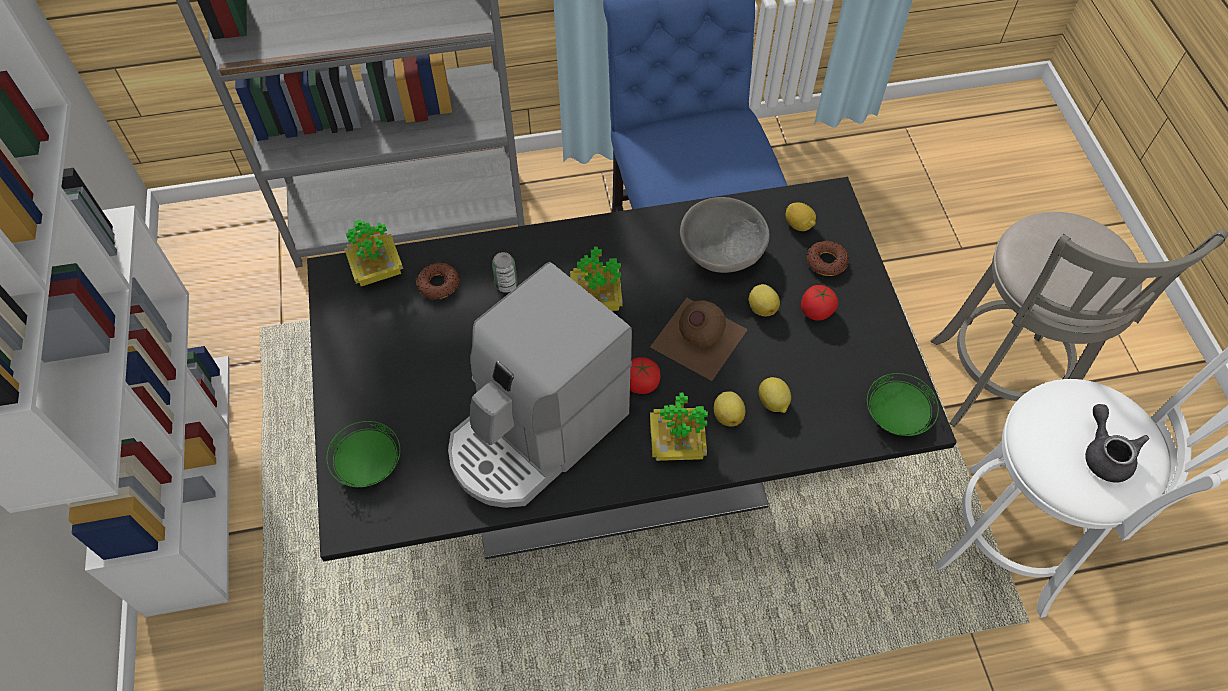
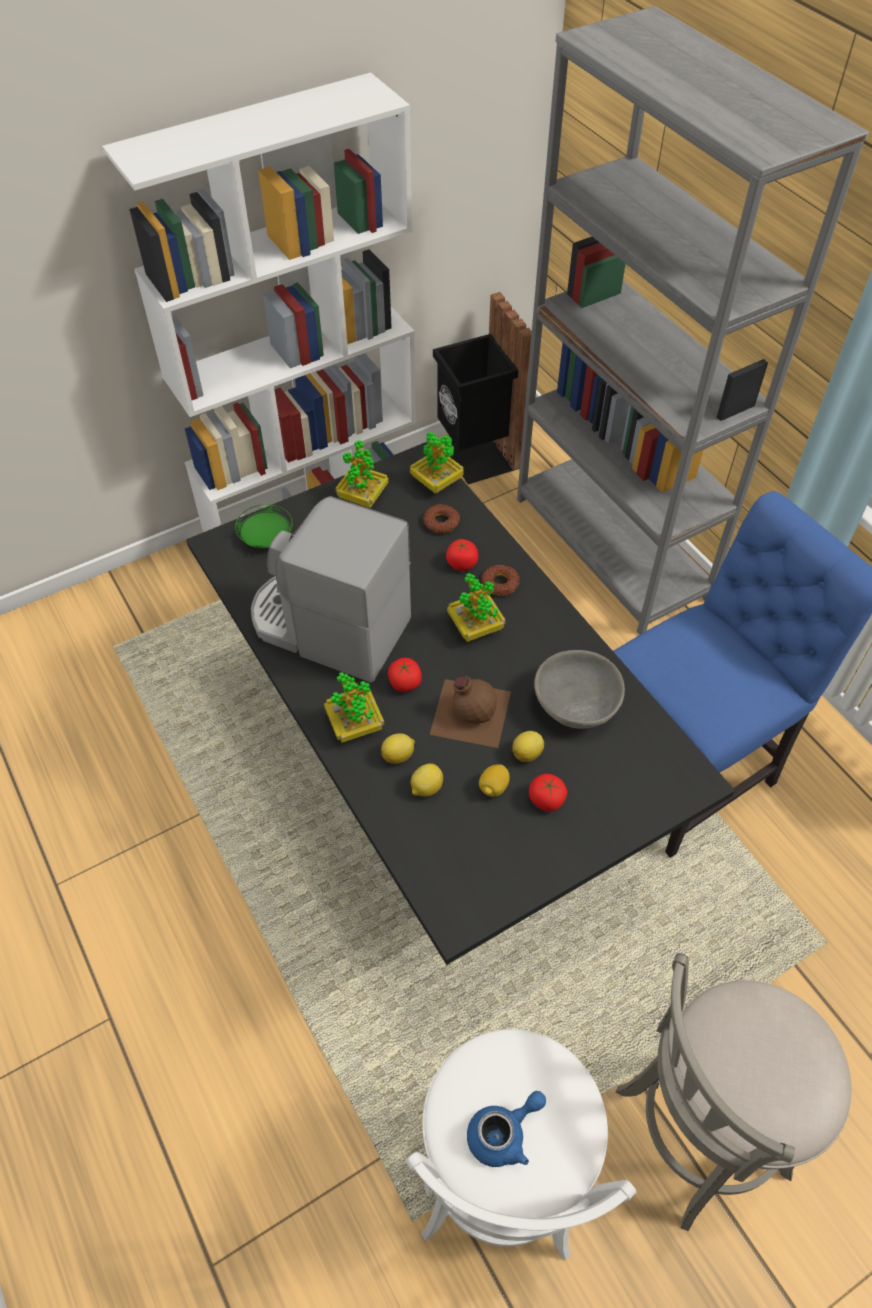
camera: 70 degrees right, 5 degrees down
(208, 281) = (477, 456): none -> black trash can
(359, 346) = (363, 497): none -> potted plant
(506, 284) = (462, 563): can -> tomato
(798, 225) = (644, 760): lemon -> lemon (493, 787)
(826, 261) = (611, 795): donut -> donut (500, 583)
(897, 415) = (455, 897): green plate -> none
(1105, 454) = (504, 1134): grey teapot -> blue teapot

